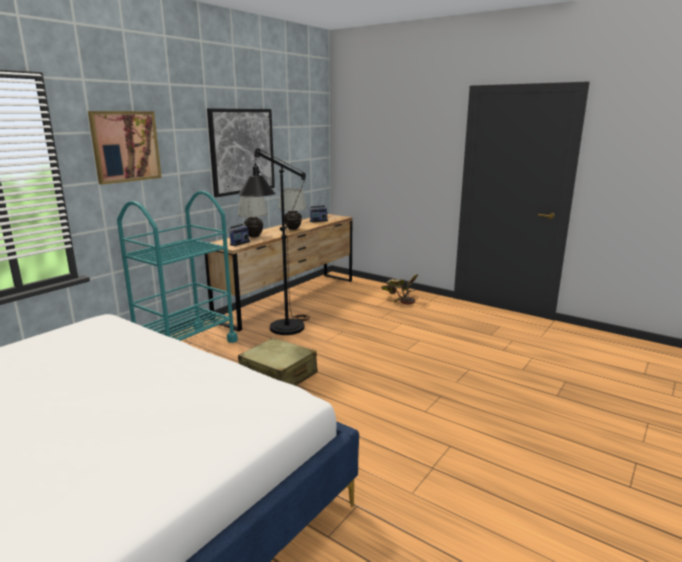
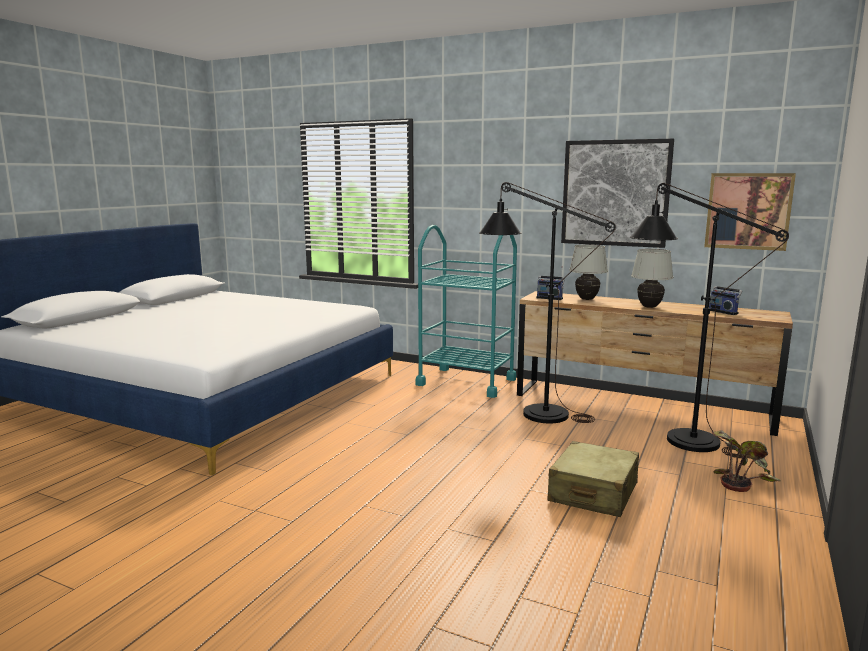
camera: 80 degrees right, 5 degrees down
(125, 146) = (468, 178): picture -> picture (748, 211)
(278, 375) = (423, 424): beige suitcase -> beige suitcase (593, 493)
(344, 300) = (678, 438): none -> black floor lamp

